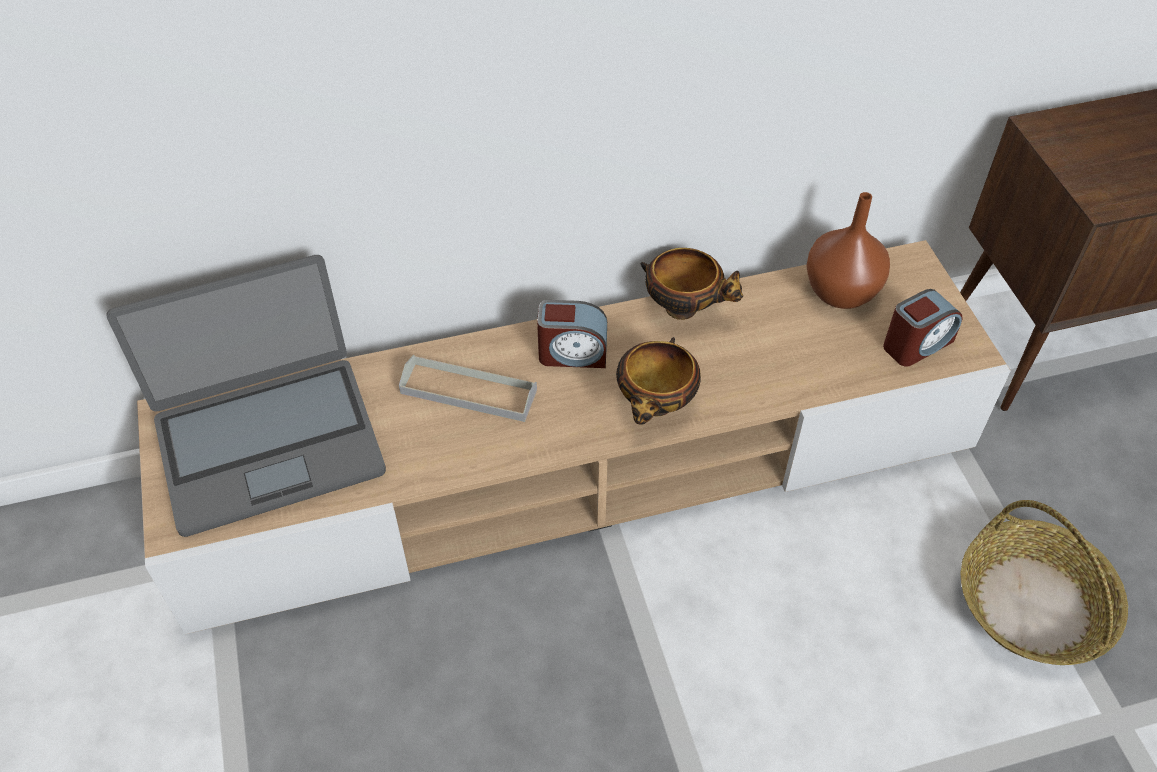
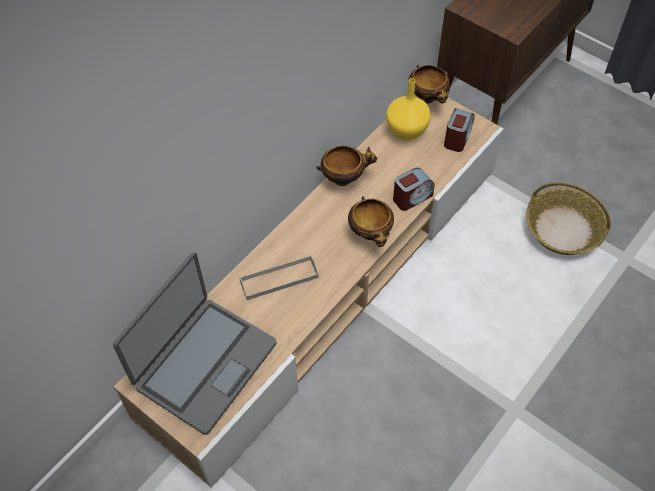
camera: 35 degrees left, 5 degrees up
(572, 353) = (311, 231): alarm clock -> alarm clock (412, 197)
(840, 294) = (407, 131): brown vase -> yellow vase
(915, 265) = (428, 98): none -> bowl

